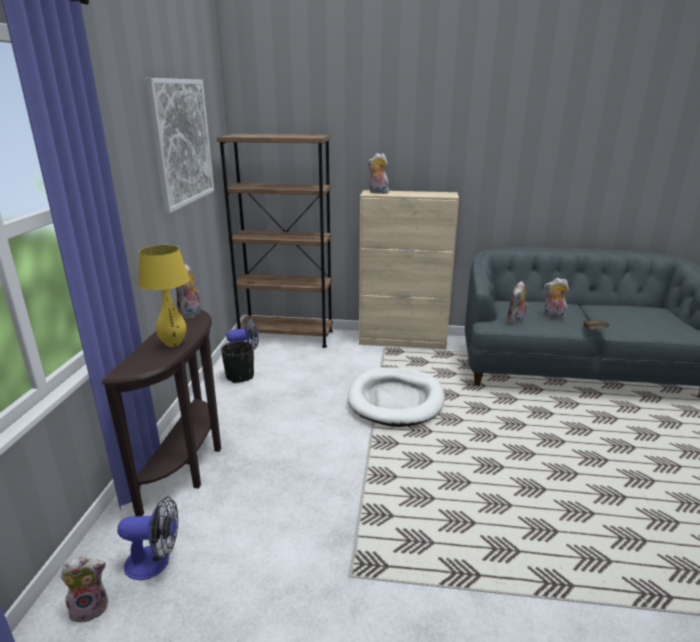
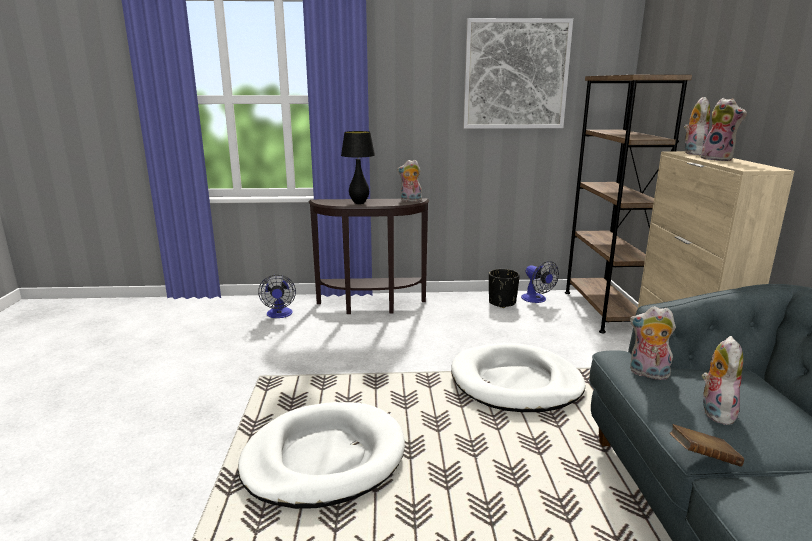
camera: 80 degrees right, 5 degrees down
(91, 607) = (250, 307): plush toy -> plush toy (718, 159)
(173, 344) = (359, 203): yellow table lamp -> black table lamp
(508, 518) = (324, 458): none -> white dog bed

